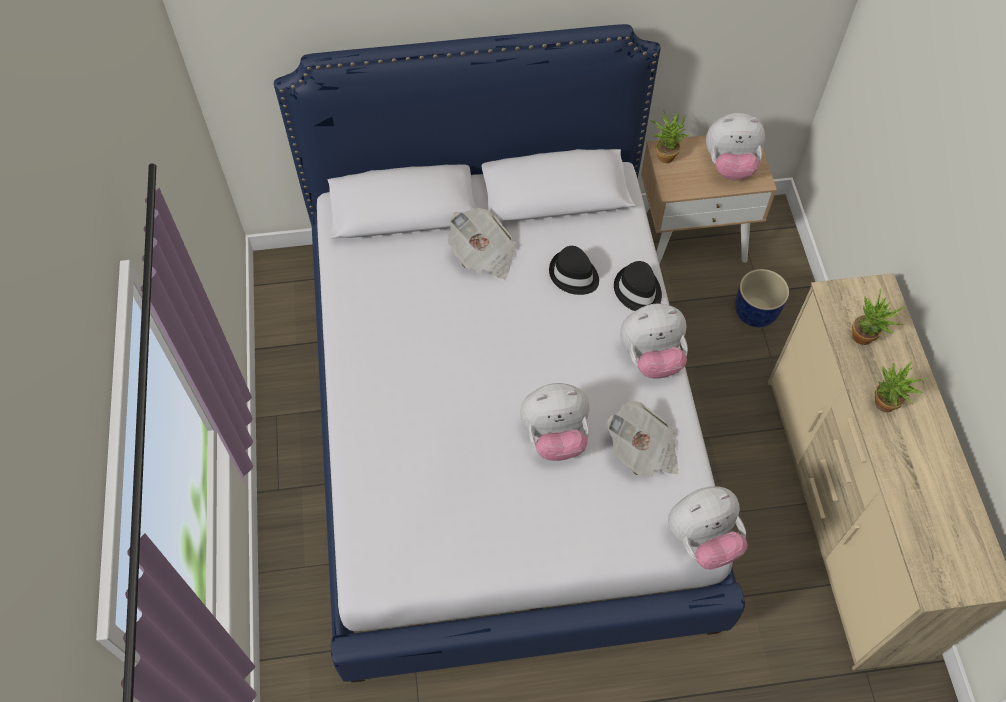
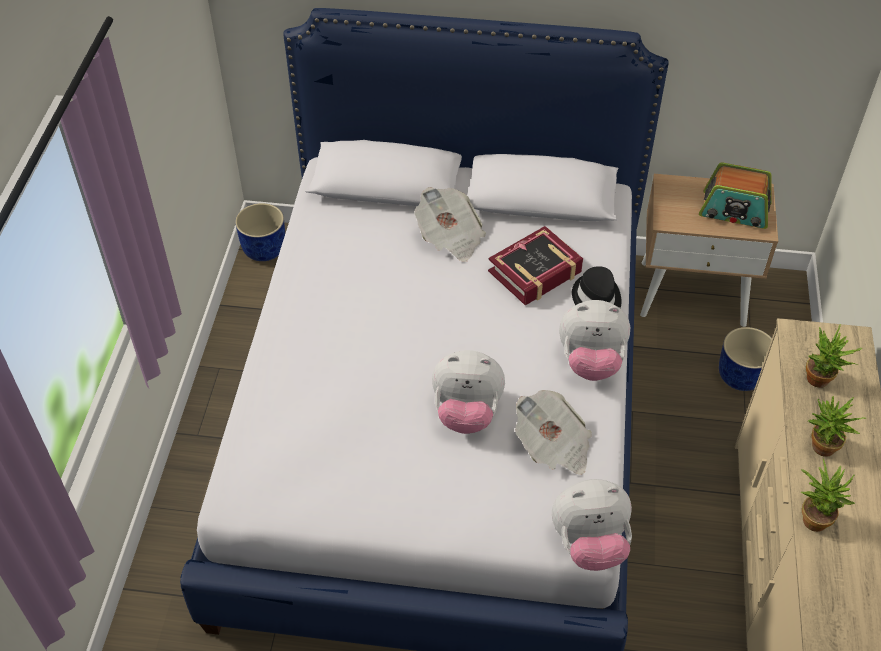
camera: 15 degrees right, 10 degrees down
(279, 280) = (264, 250): none -> blue planter
(573, 275) = (535, 272): black hat -> book
(664, 154) = (669, 188): potted plant -> potted plant (813, 516)
(730, 166) = (734, 210): plush toy -> radio

